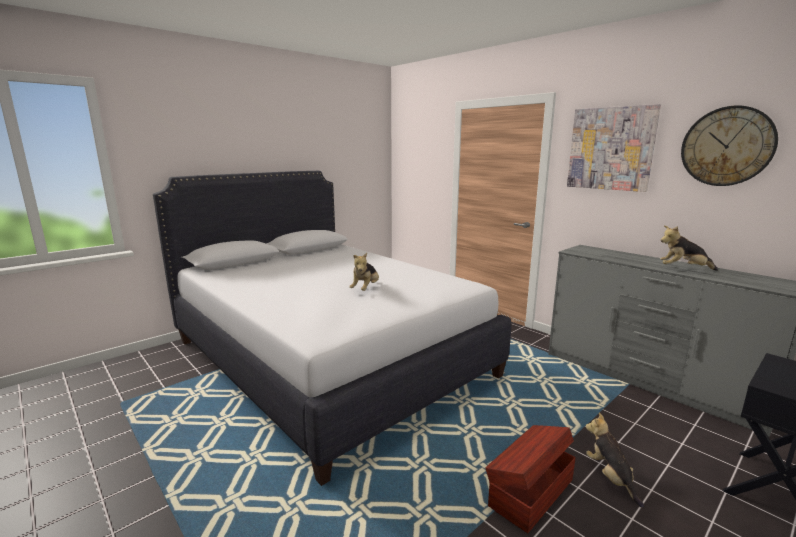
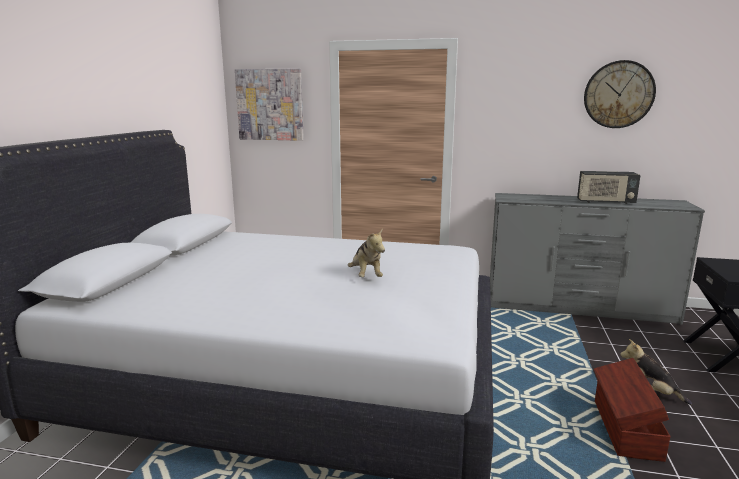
camera: 35 degrees left, 0 degrees up
(610, 148) = (519, 97): picture -> picture (270, 105)
(683, 269) = (605, 202): plush toy -> radio

